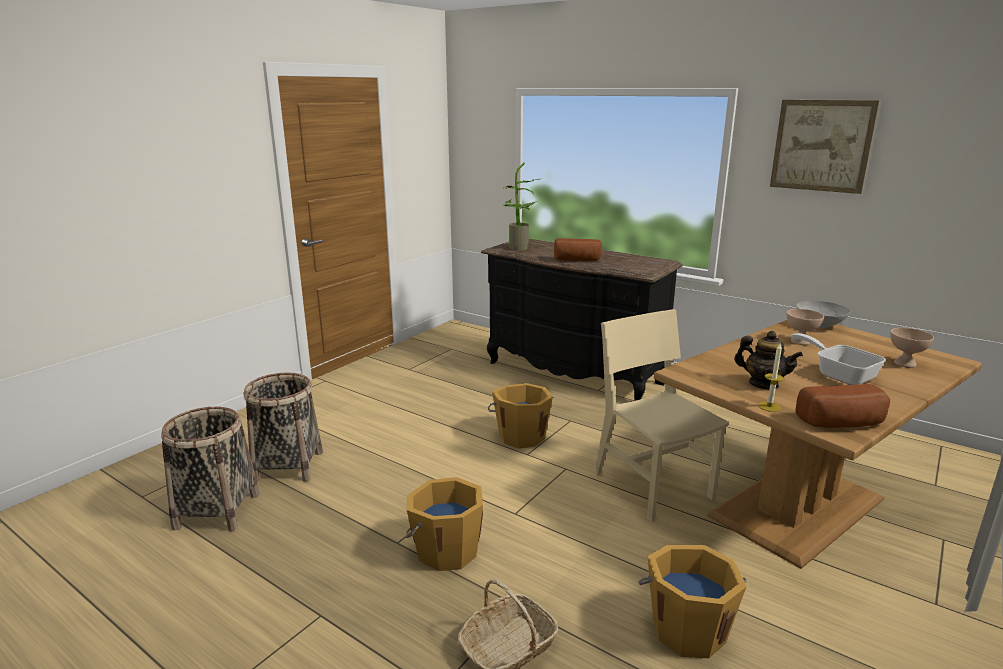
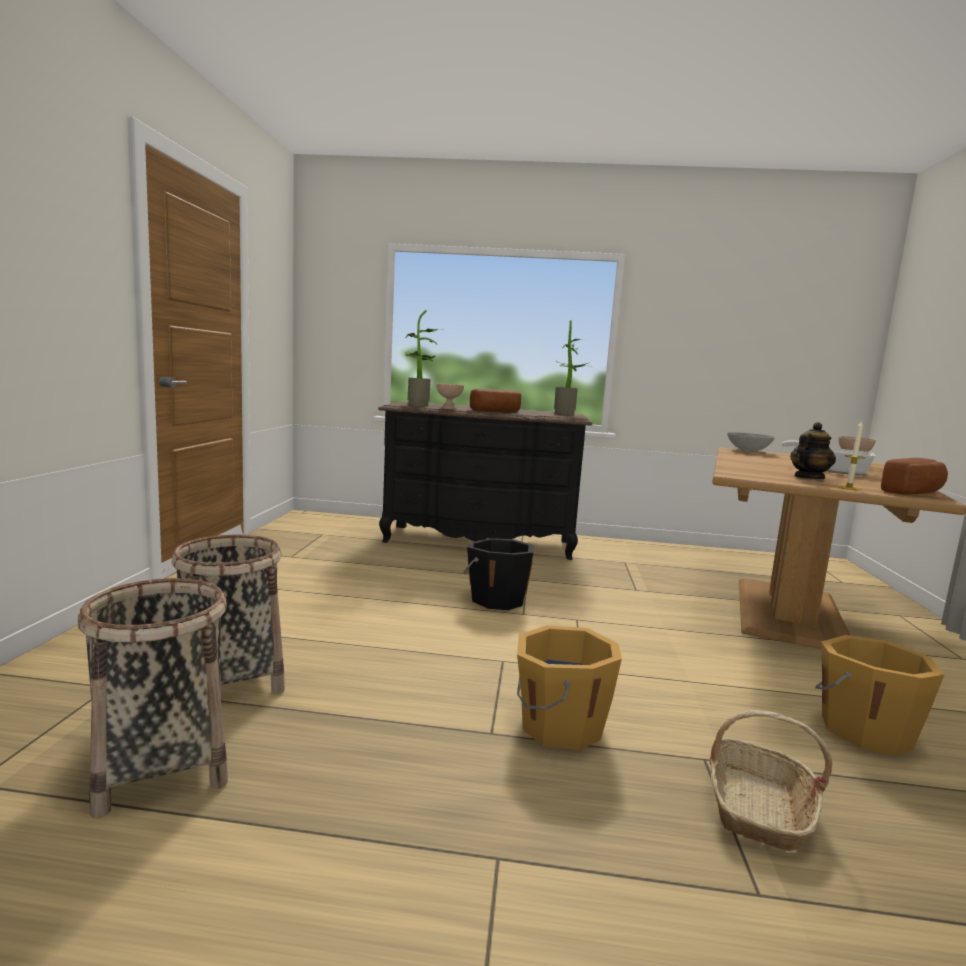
camera: 30 degrees left, 10 degrees down
(521, 436) = (496, 599): orange bucket -> black bucket
(652, 263) = (567, 414): none -> potted plant
(652, 485) = (668, 618): beige chair -> none
(763, 384) = (808, 478): teapot -> teapot turned 45 degrees counterclockwise
(799, 341) = (761, 458): beige bowl -> beige bowl (448, 408)
(821, 146) = (700, 307): picture -> none

